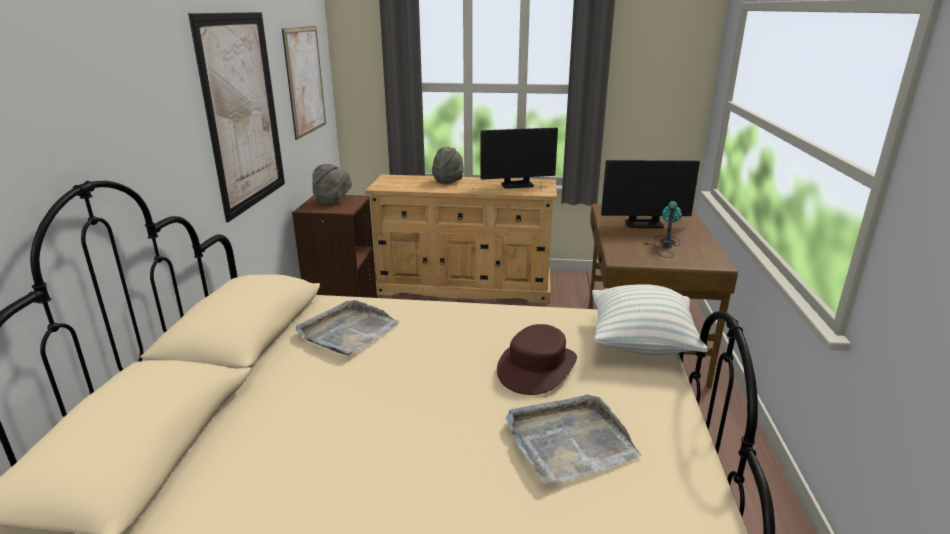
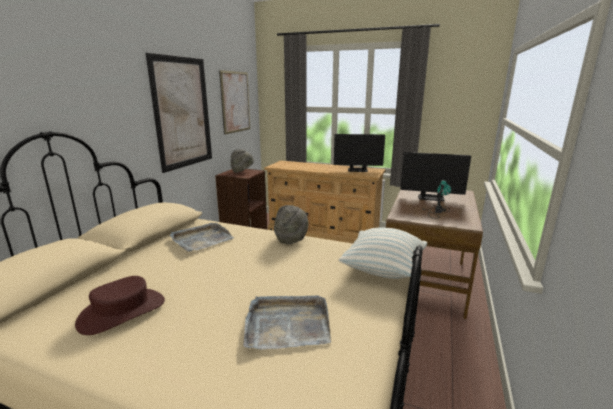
camera: 15 degrees right, 5 degrees down
(448, 180) = (317, 165): grey hat -> grey hat (291, 239)
(536, 367) = (299, 275): brown hat -> brown hat (122, 311)

